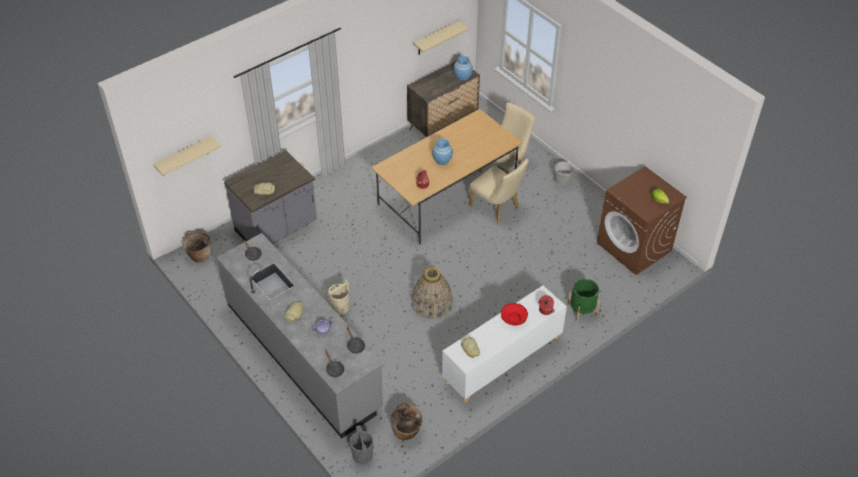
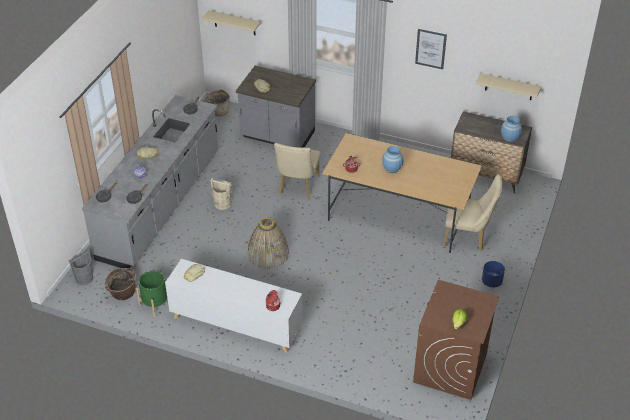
camera: 60 degrees right, 5 degrees down
(371, 49) = (430, 48): none -> picture
(497, 208) = (413, 251): beige chair -> beige chair (297, 187)
(513, 318) = (247, 289): red bowl -> none
(562, 181) = (491, 282): grey planter -> blue planter
(582, 310) = (335, 357): green planter -> green planter (155, 304)

